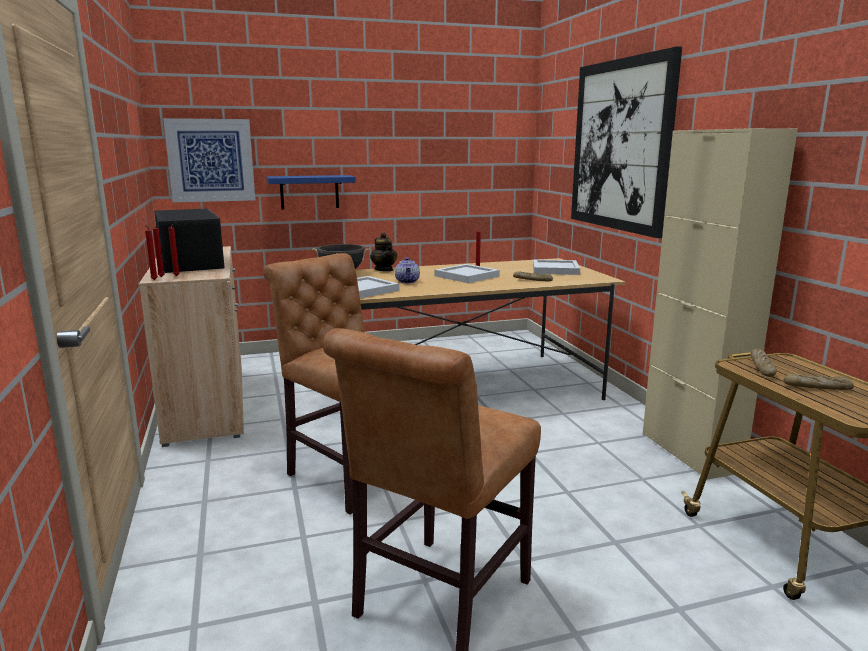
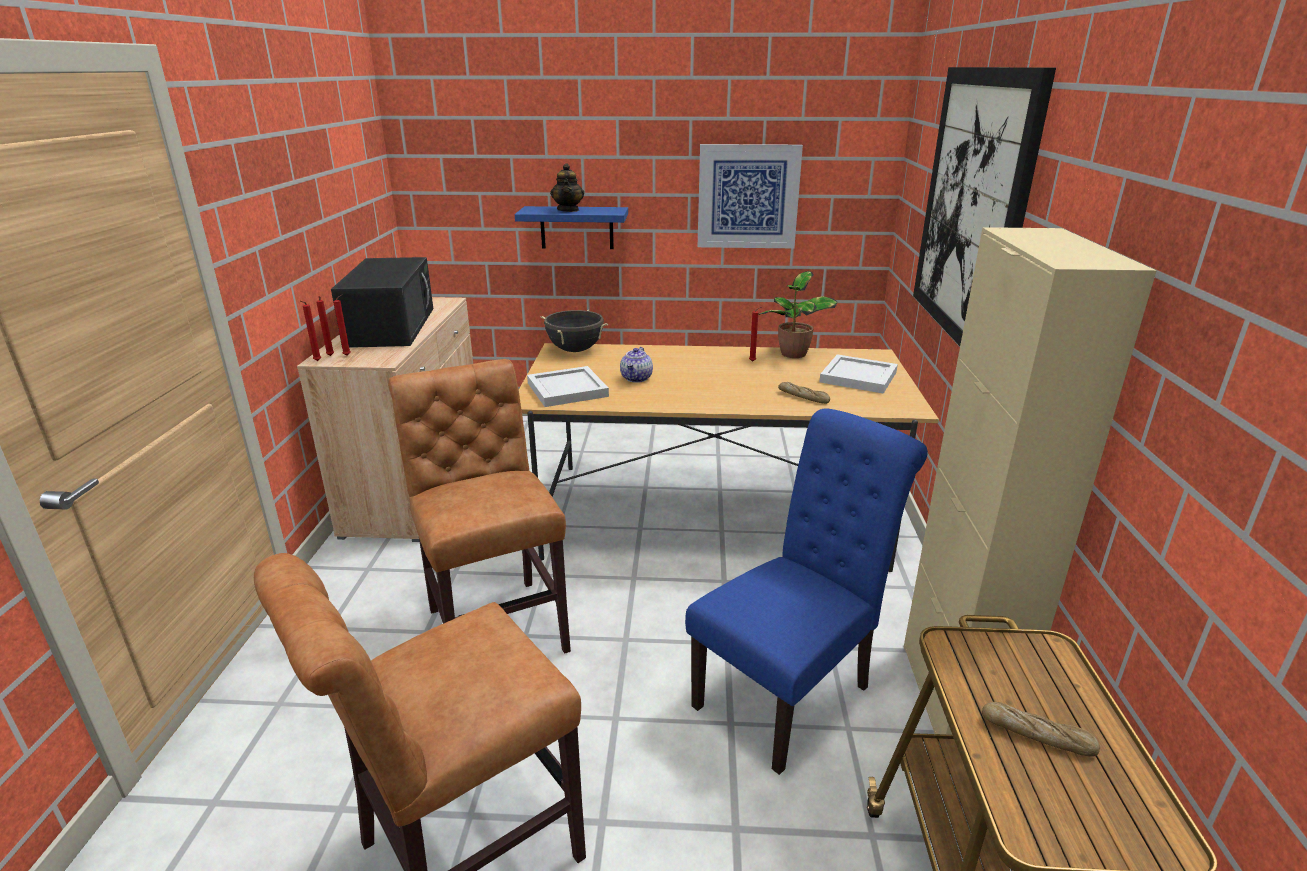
camera: 20 degrees right, 10 degrees up
(211, 160) = (459, 185): picture -> picture (748, 197)
(384, 270) = (631, 349): teapot -> teapot (568, 210)
(465, 276) = (721, 376): white tray -> none
(500, 264) = (793, 354): none -> potted plant
(592, 468) = (791, 692): none -> blue chair
(762, 367) = (984, 663): bread -> none

